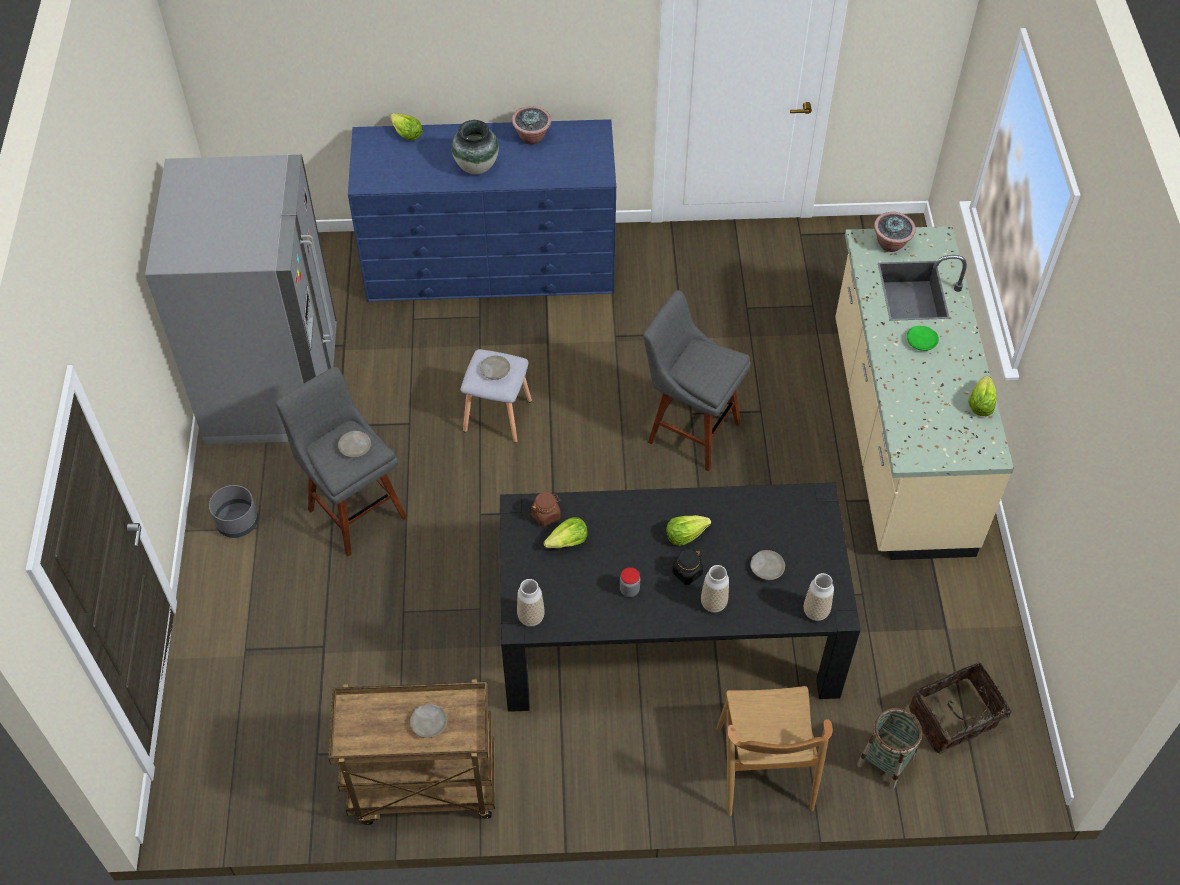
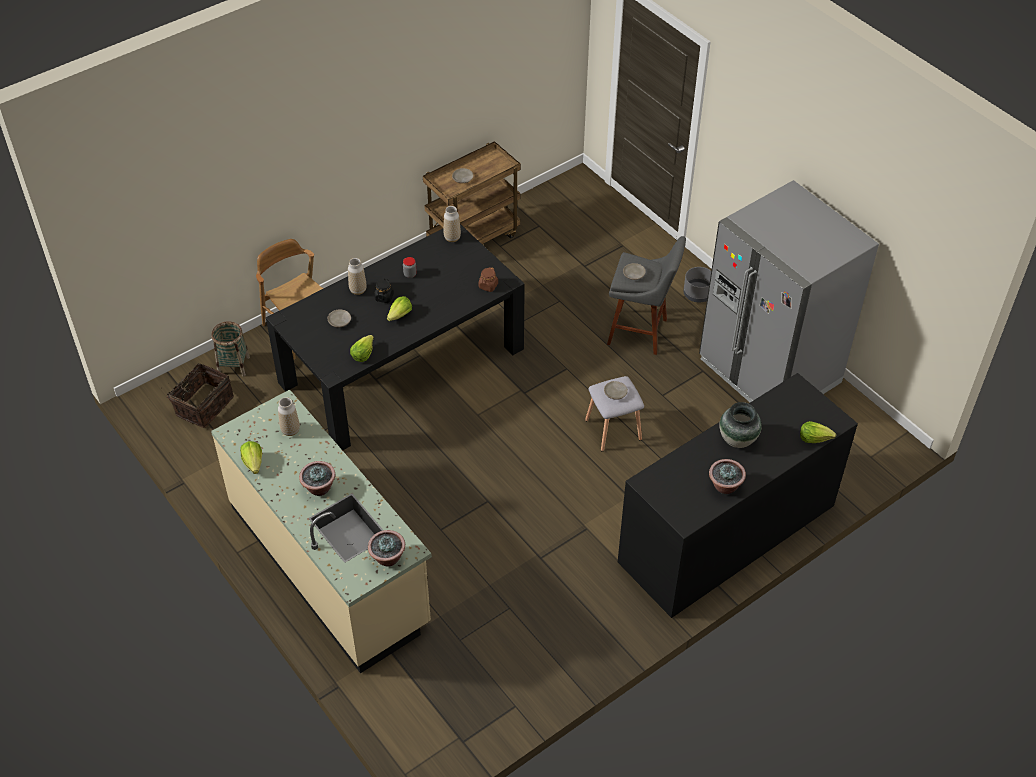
camera: 145 degrees right, 5 degrees down
(490, 264) = (726, 533): blue dresser -> black dresser
(567, 542) = (464, 279): lettuce -> lettuce (363, 354)
(689, 430) = (479, 488): grey stool -> none
(816, 612) = (296, 313): vase -> vase (290, 430)
(921, 342) = (319, 488): green plate -> potted plant

